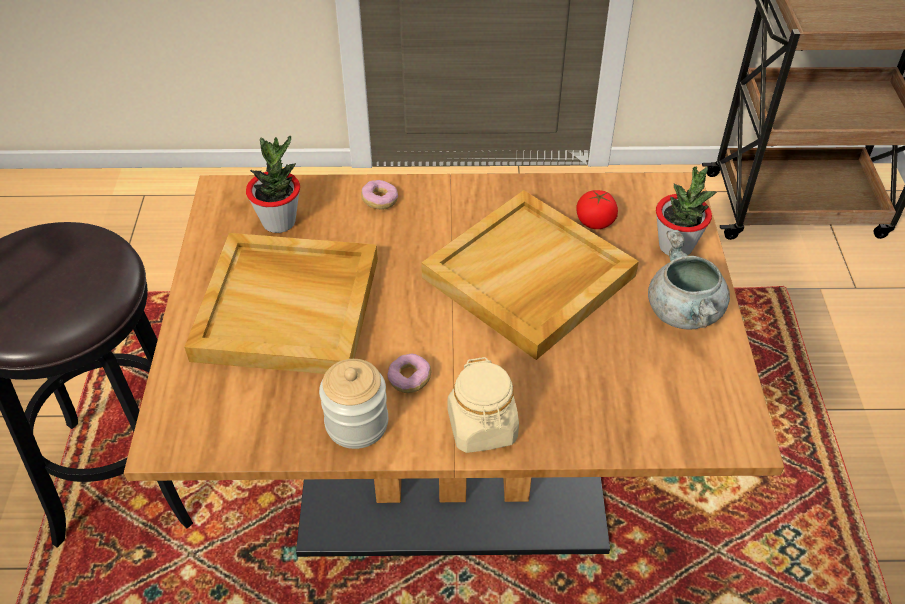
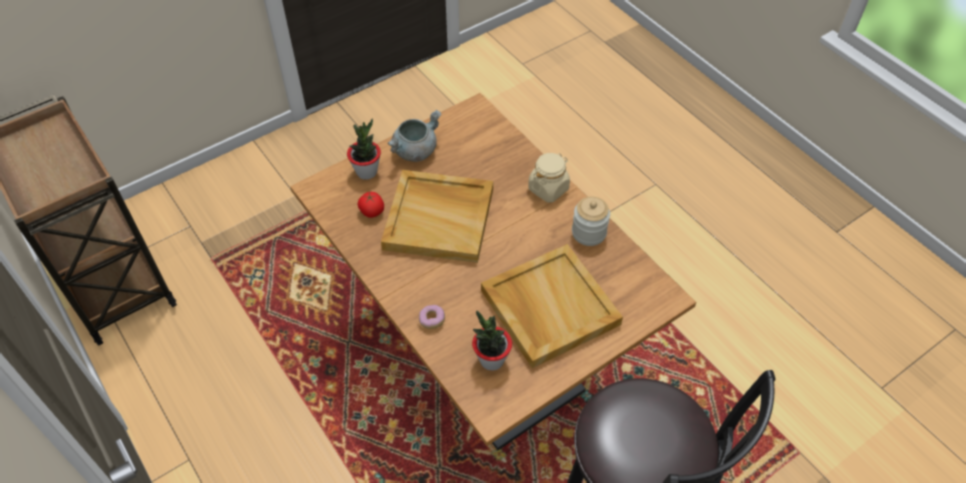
camera: 125 degrees left, 5 degrees up
(409, 379) = (547, 228): donut -> none

